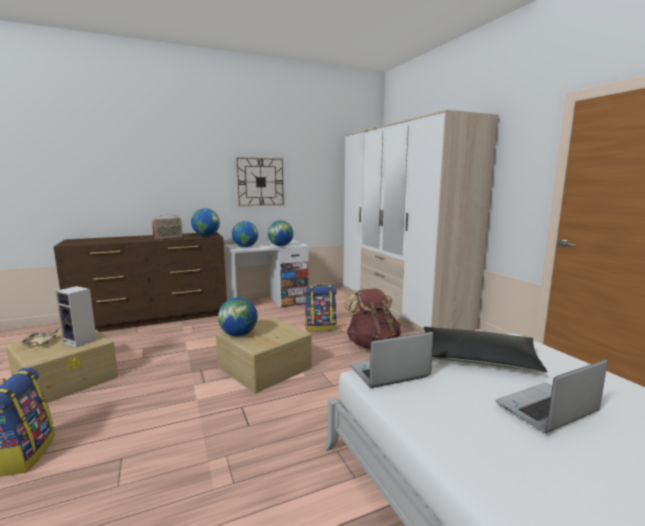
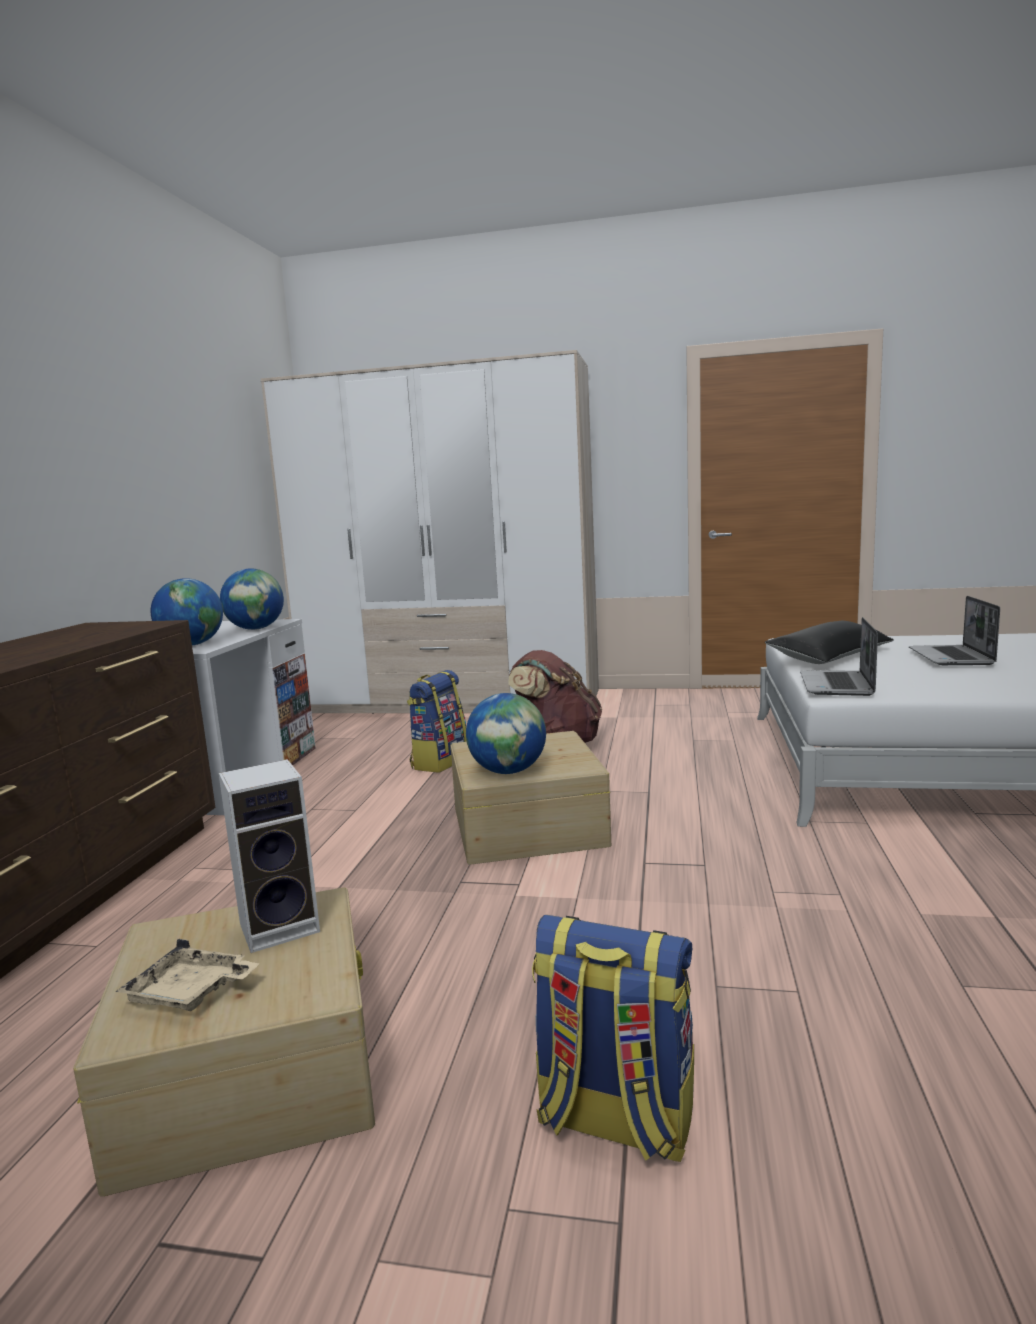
camera: 55 degrees left, 0 degrees up
(168, 238) = (62, 646): radio -> none
(206, 236) = (133, 626): globe -> none
(260, 182) = (144, 482): wall clock -> none

